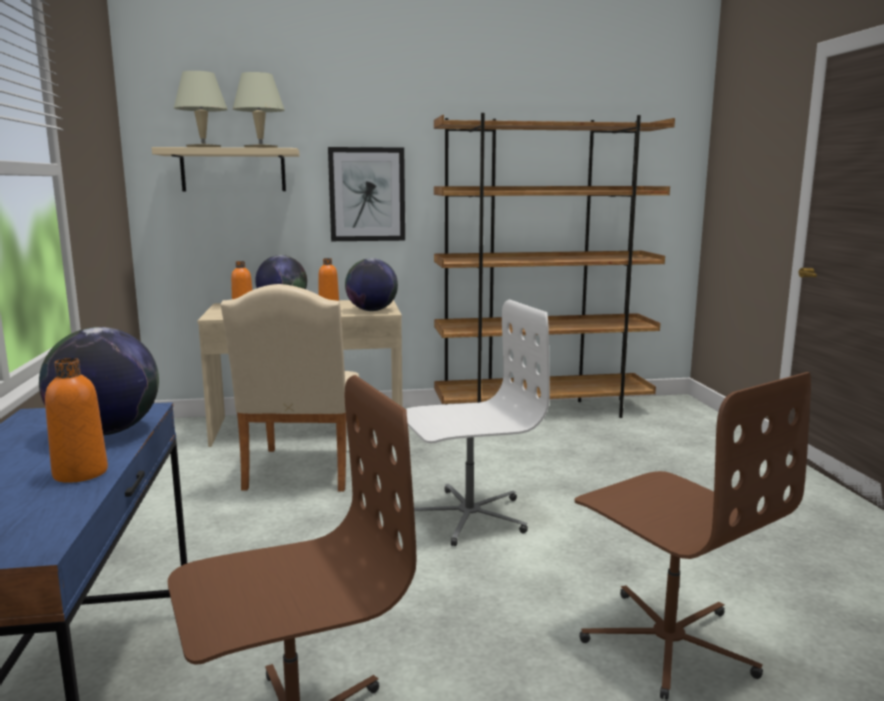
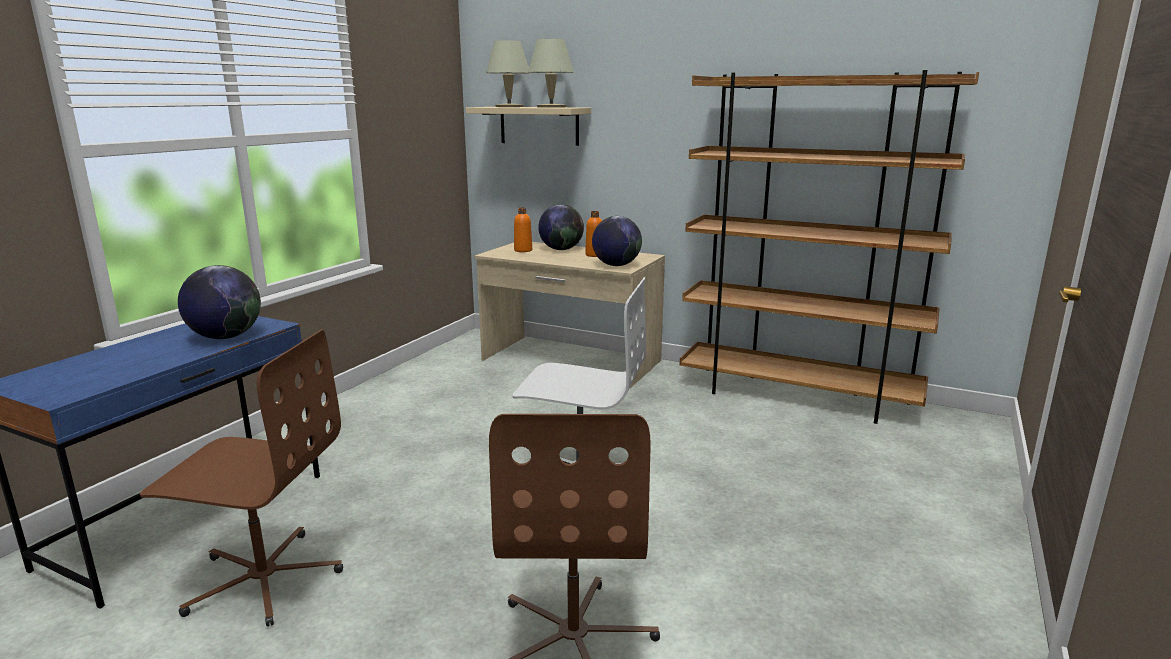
camera: 35 degrees right, 5 degrees up
(80, 473) = (160, 361): orange bottle -> none
(301, 472) = (513, 398): beige chair -> none
(367, 194) = (648, 151): picture -> none

